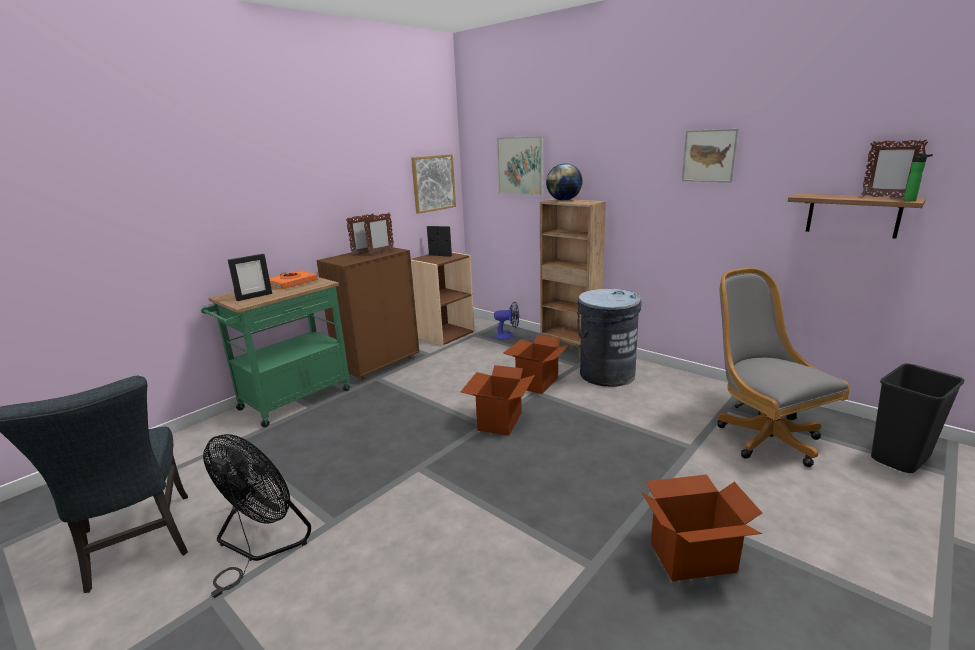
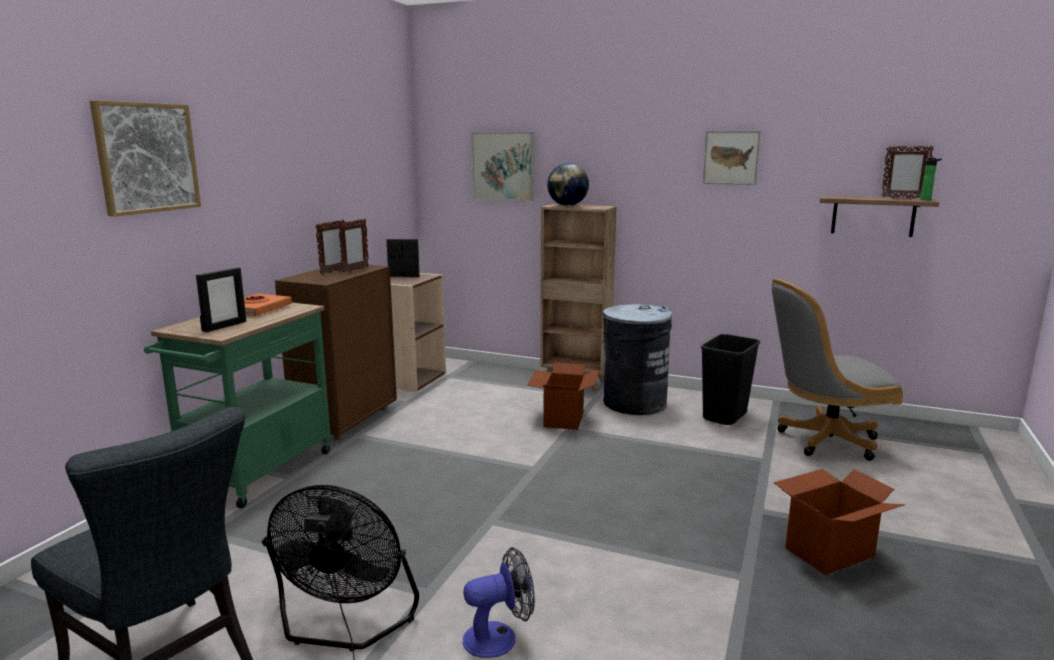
camera: 20 degrees left, 5 degrees down
(433, 183) = (389, 185): picture -> picture (147, 158)
(499, 421) = (549, 462): cardboard box -> none
(507, 335) = (491, 374): fan -> fan (499, 637)
(761, 436) = (820, 442): grey office chair -> grey office chair turned 60 degrees counterclockwise
(898, 457) = (941, 444): black trash can -> black trash can (724, 416)

